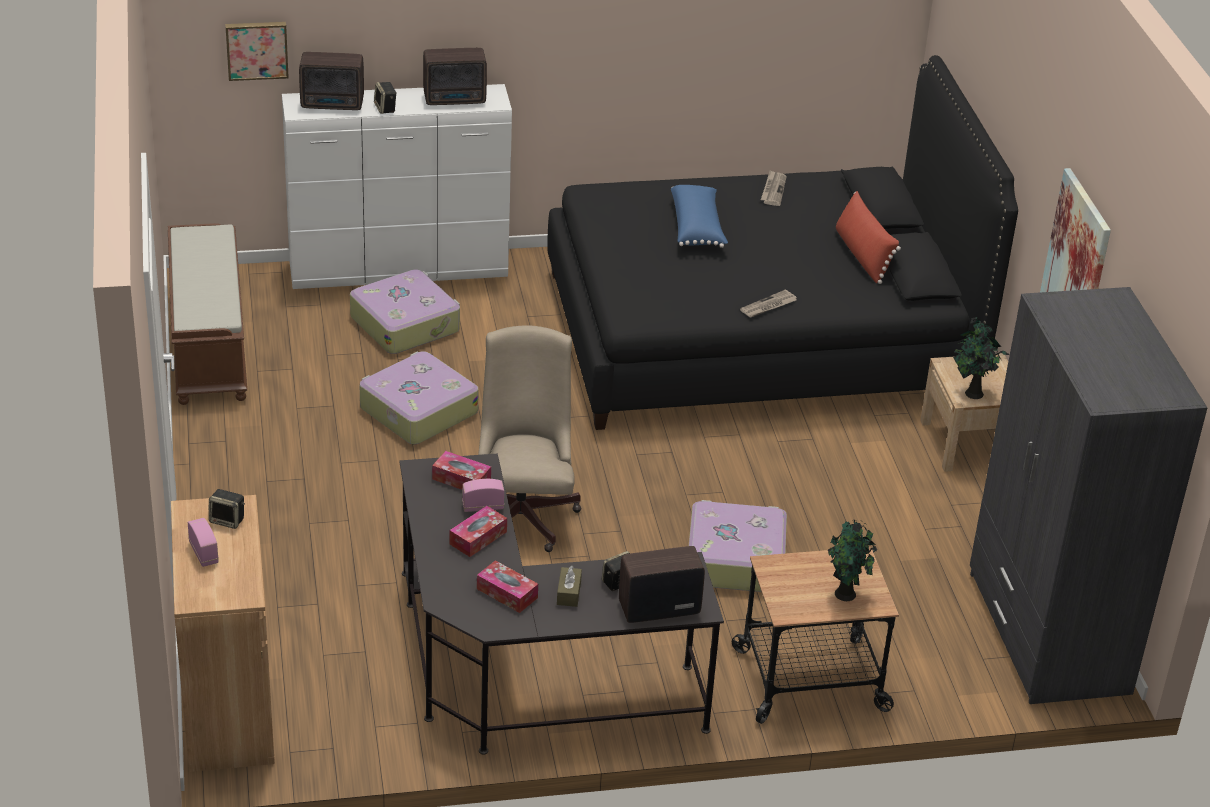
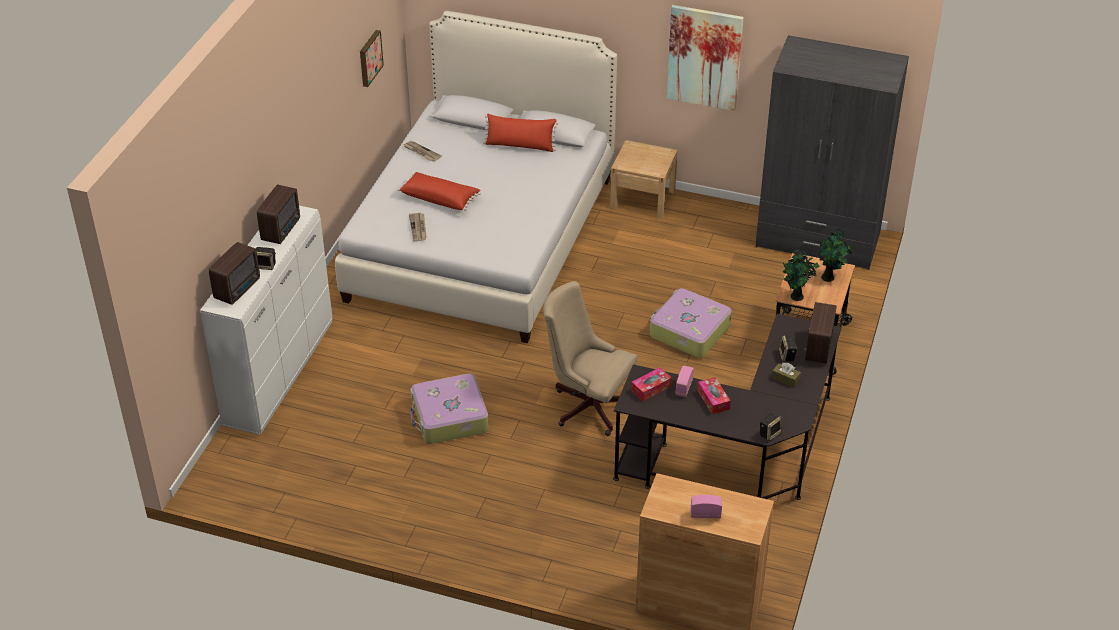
camera: 60 degrees left, 5 degrees up
(207, 344) = (292, 501): brown bench -> none
(228, 520) = (677, 493): speaker -> speaker (769, 433)
(257, 49) = (183, 290): picture -> picture (369, 58)
(405, 323) = (345, 391): suitcase -> none
(507, 593) = (772, 404): tissue box -> none
(697, 227) = (440, 198): blue pillow -> red pillow
(759, 336) = (481, 238): black bed -> white bed
(768, 306) = (546, 202): newspaper -> newspaper (418, 228)
(972, 393) = (655, 166): potted plant -> potted plant (796, 297)

